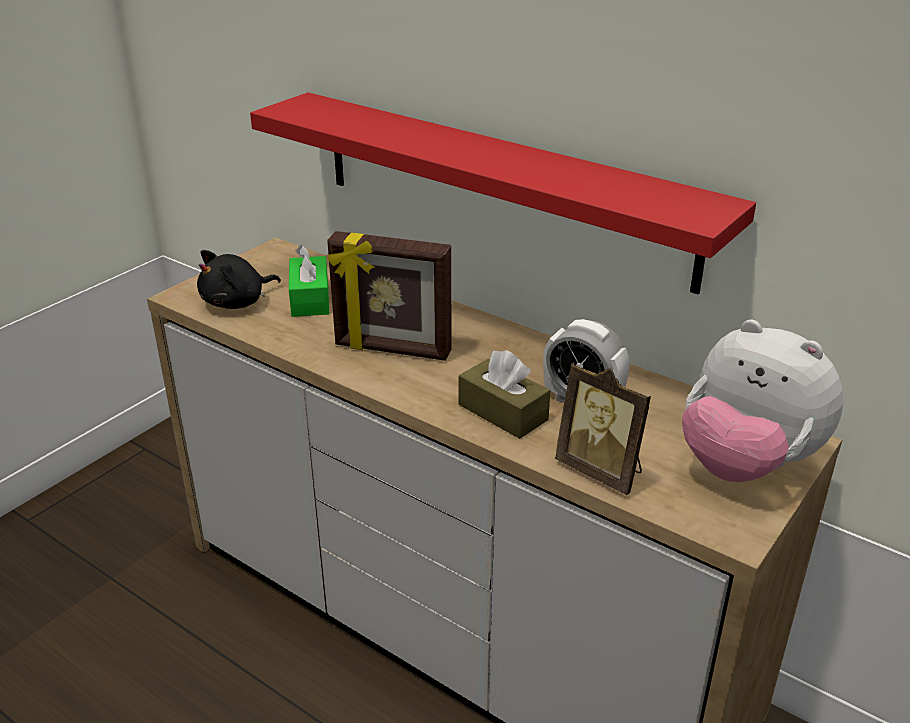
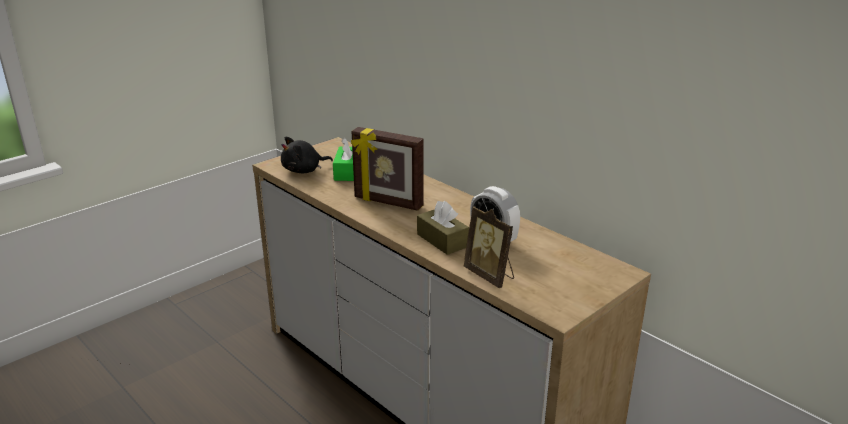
camera: 10 degrees right, 5 degrees down
(500, 187) = (462, 108): red shelf -> none
(746, 465) = (582, 281): plush toy -> none

